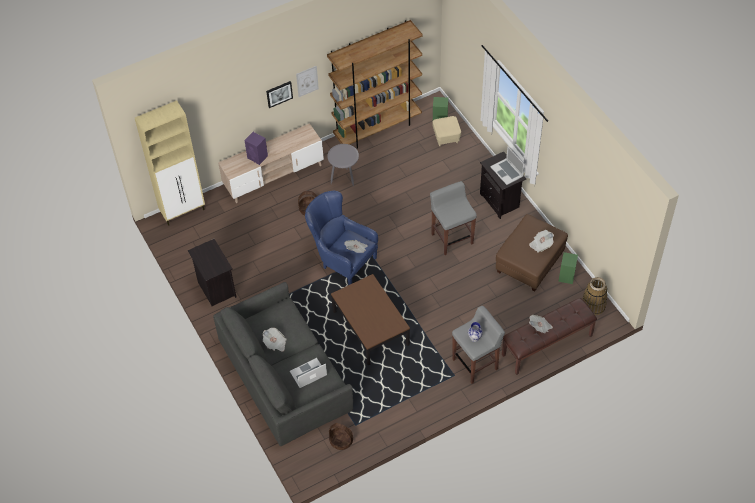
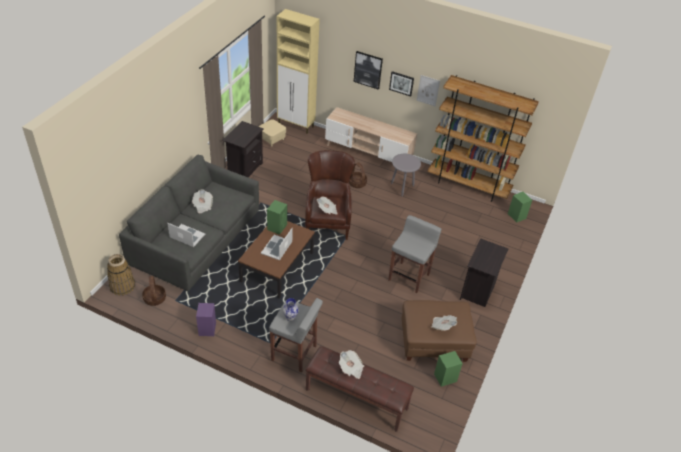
camera: 50 degrees right, 10 degrees down
(241, 106) = (368, 69): none -> picture
(258, 157) = (360, 122): purple speaker -> purple speaker (207, 329)
(342, 260) = (327, 221): blue armchair -> brown armchair
(346, 298) = (277, 227): none -> green speaker
(446, 137) = (504, 227): beige ottoman -> beige ottoman (272, 139)
(507, 171) = (489, 260): laptop -> laptop (277, 247)
(593, 305) = (432, 415): basket -> basket (122, 286)

